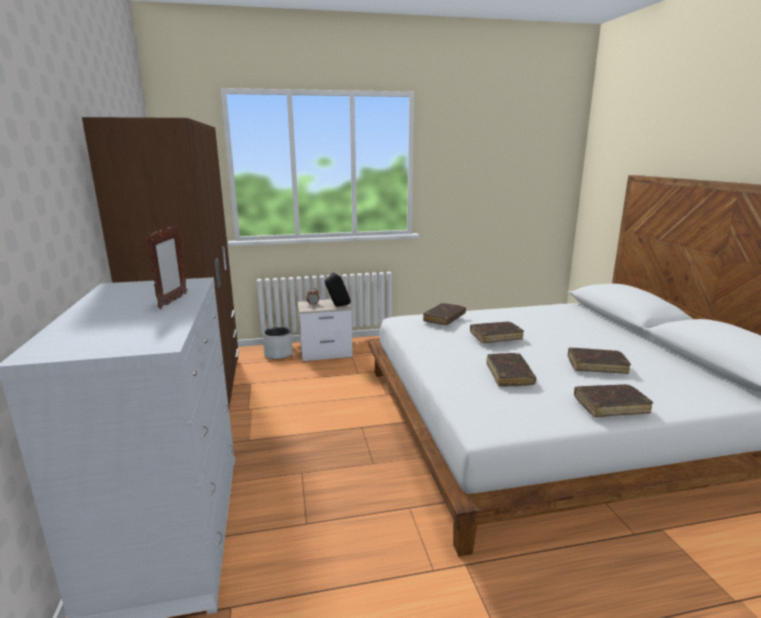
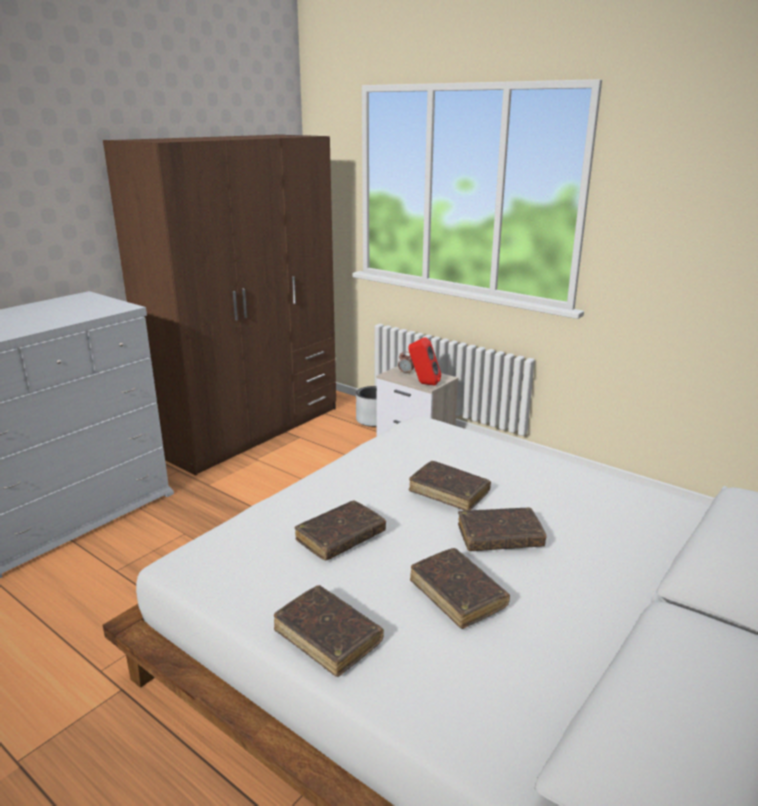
camera: 50 degrees right, 5 degrees up
(173, 301) = (57, 319): picture frame -> none
(337, 306) = (423, 383): black speaker -> red speaker
(444, 318) = (454, 443): brown book -> brown book (499, 537)

